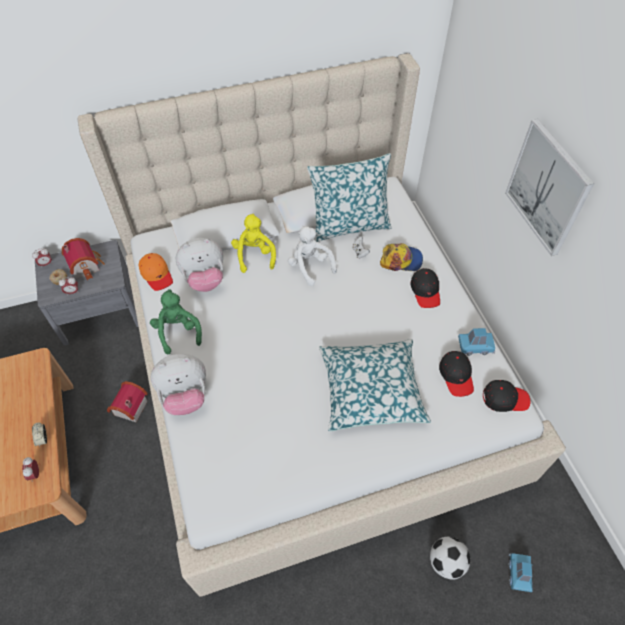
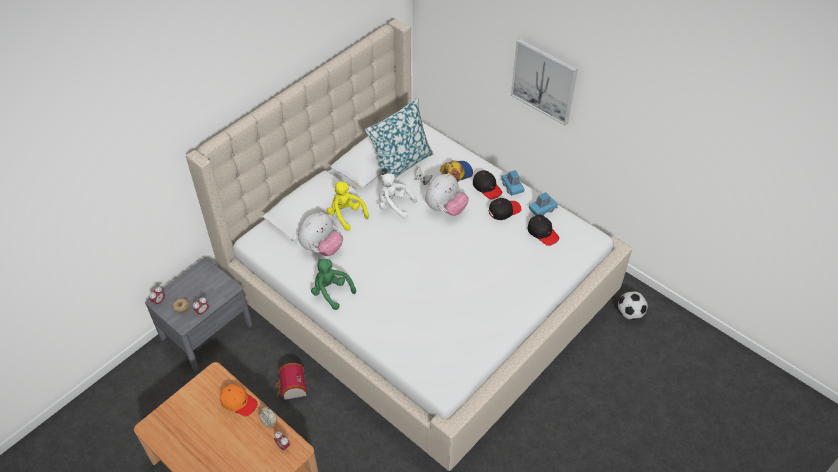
camera: 30 degrees left, 5 degrees down
(86, 265) = (196, 287): toy house -> none
(157, 275) = (281, 261): orange cap -> orange cap (238, 402)
(185, 396) = (371, 330): plush toy -> plush toy (445, 209)
(371, 390) = (494, 267): pillow -> none
(446, 562) = (592, 370): football -> football (629, 313)
(505, 398) = (581, 233): black cap -> black cap (504, 210)
(519, 573) = (640, 352): blue toy car -> blue toy car (512, 186)

